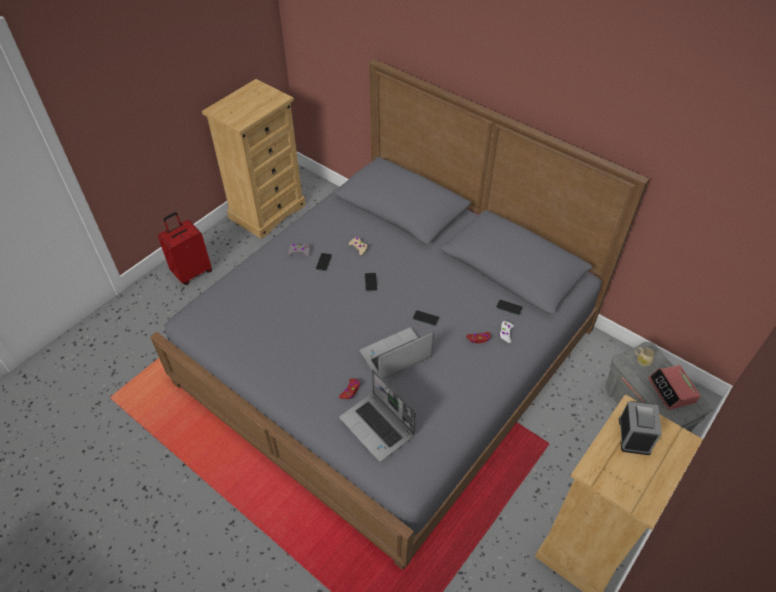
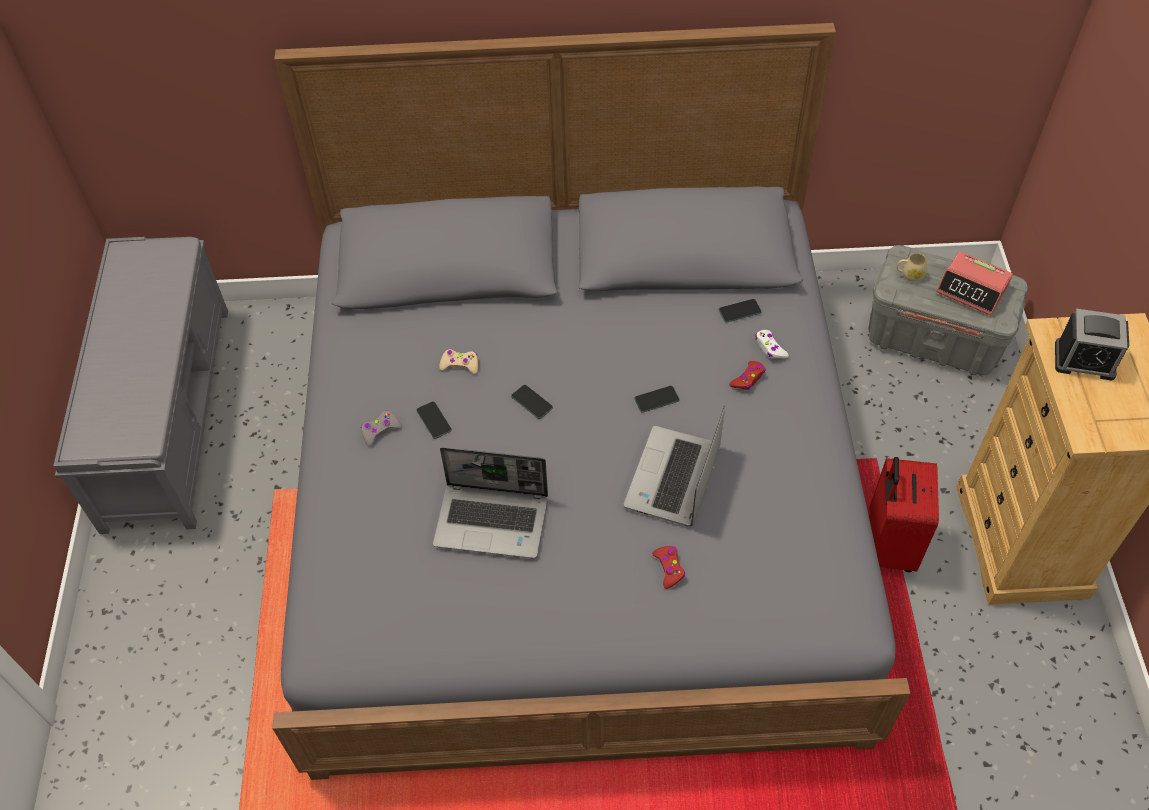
camera: 40 degrees left, 5 degrees up
(192, 272) = (147, 595): red suitcase -> red suitcase (887, 545)
(267, 211) = (168, 413): beige dresser -> grey bench
(378, 427) = (753, 586): laptop -> laptop (493, 521)
(634, 435) = (1084, 360): alarm clock -> alarm clock turned 135 degrees clockwise

